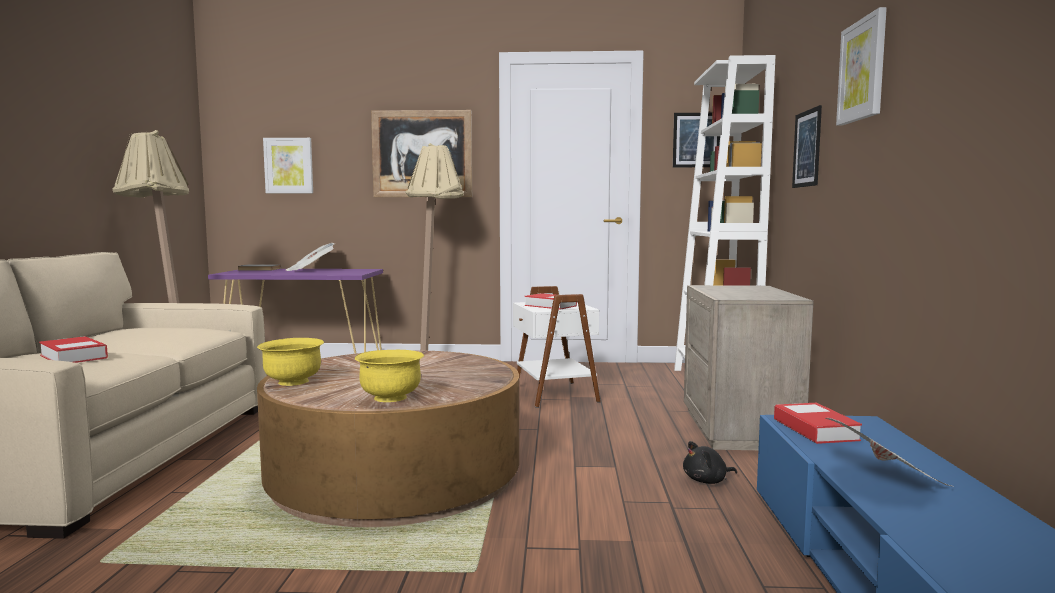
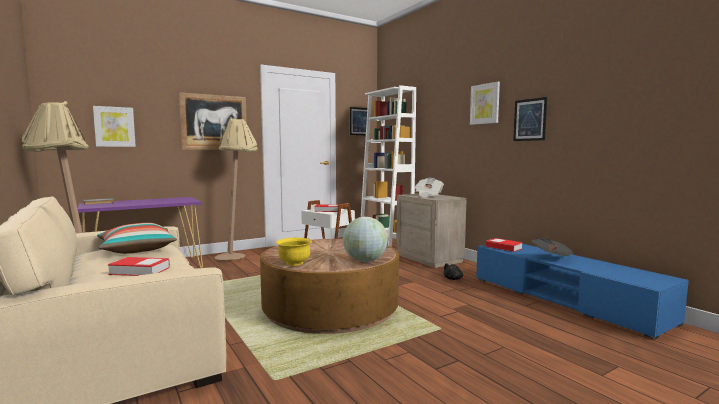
camera: 35 degrees left, 0 degrees up
(168, 331) = (137, 249): none -> pillow
(311, 270) = (144, 200): newspaper -> newspaper (428, 195)
(390, 398) = (365, 261): yellow bowl -> globe
(807, 148) = (443, 132): picture -> picture (530, 119)

